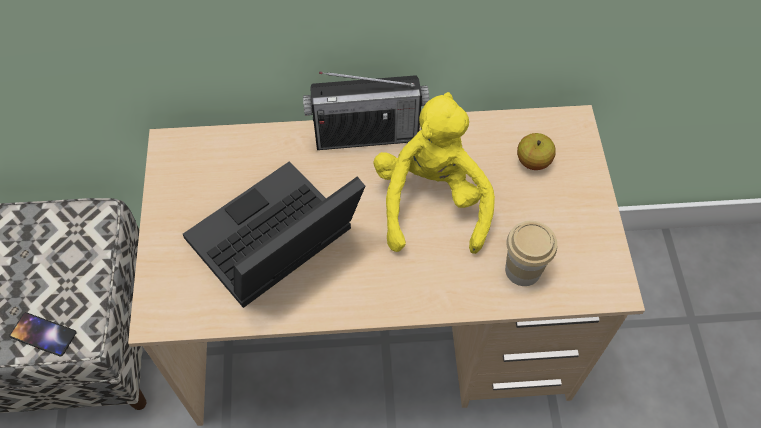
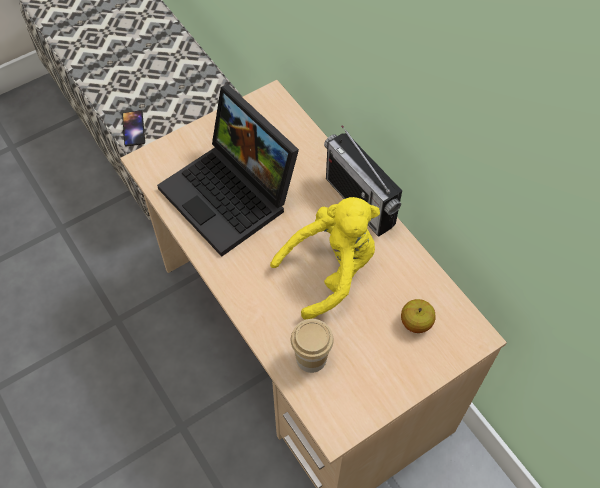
camera: 60 degrees right, 0 degrees up
(274, 246) = (232, 195): laptop -> laptop turned 150 degrees counterclockwise

